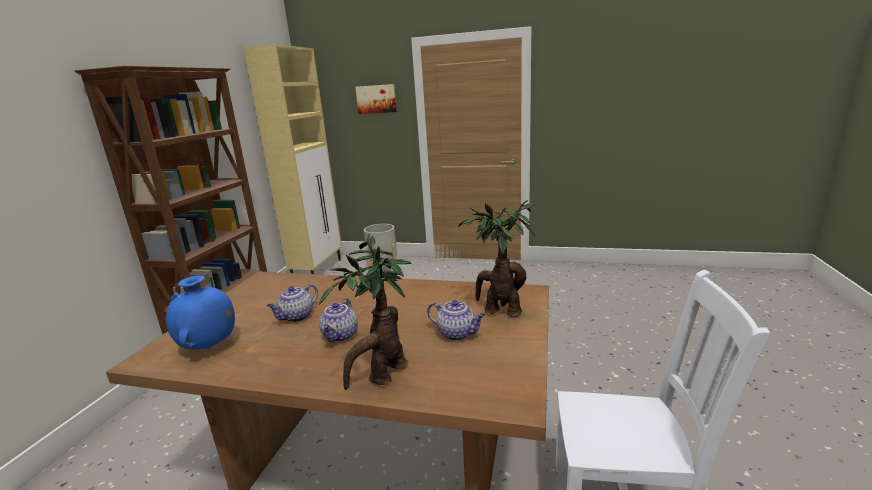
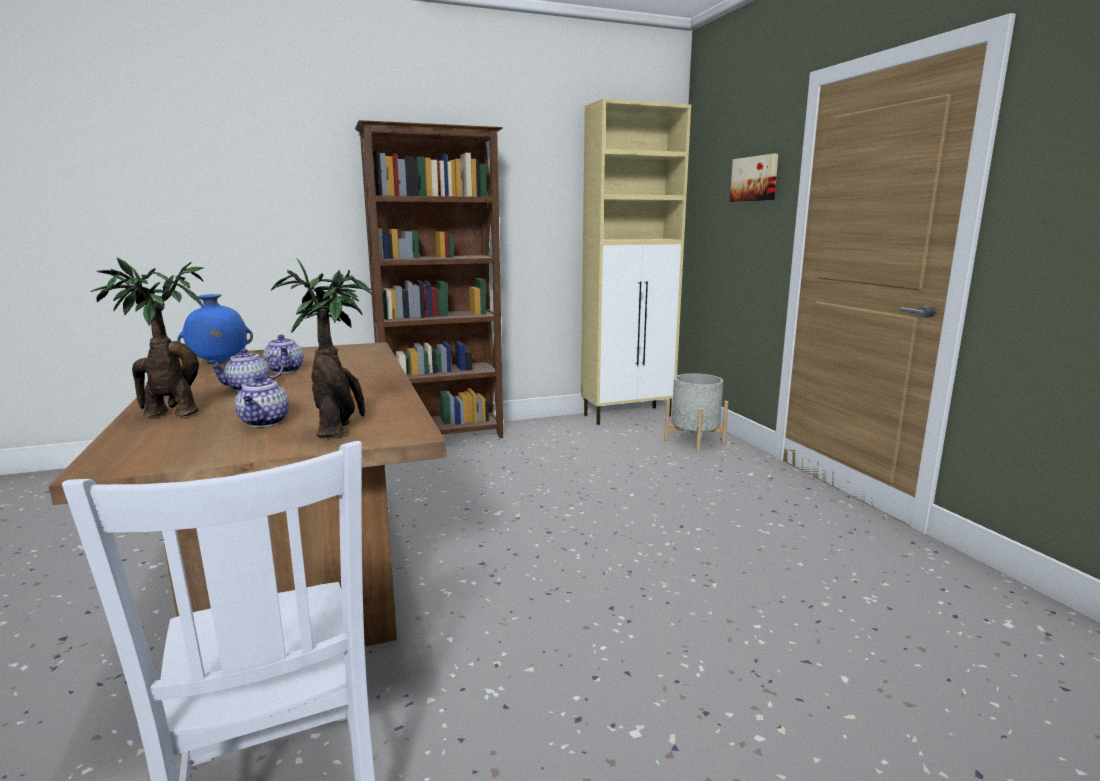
camera: 55 degrees right, 5 degrees down
(296, 317) = (285, 370): teapot -> teapot turned 120 degrees counterclockwise

